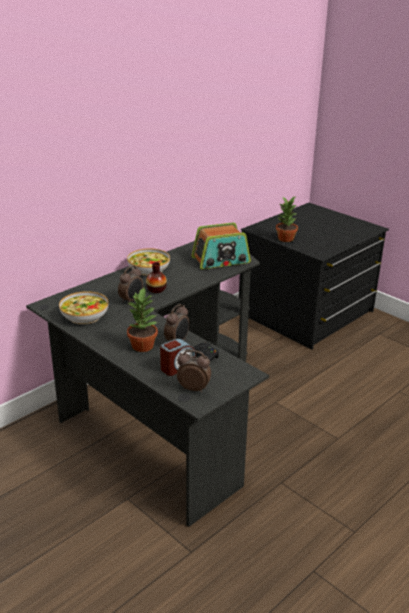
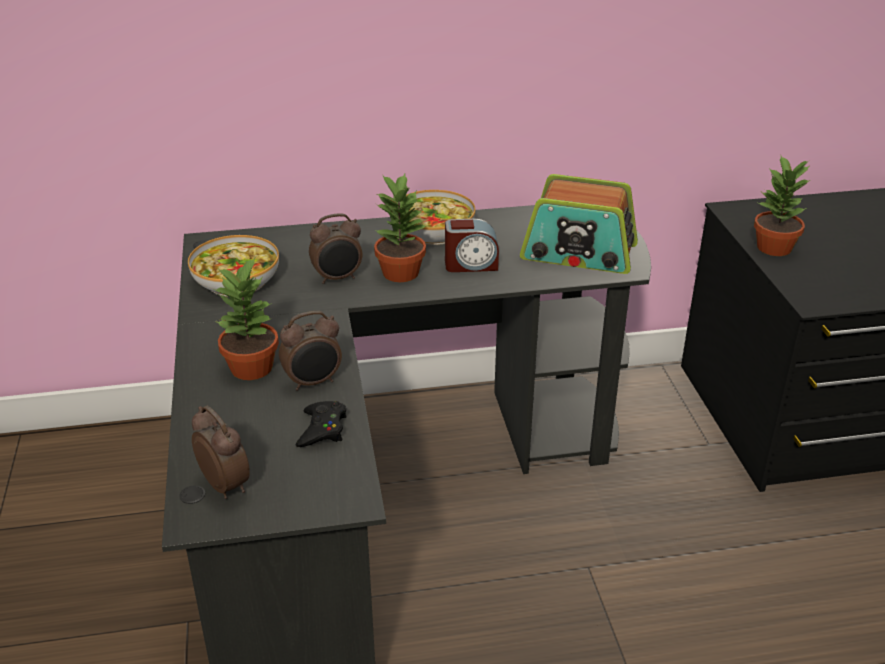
camera: 35 degrees right, 5 degrees up
(156, 289) = (400, 272): vase -> potted plant
(177, 367) = (253, 431): alarm clock -> alarm clock (471, 264)

